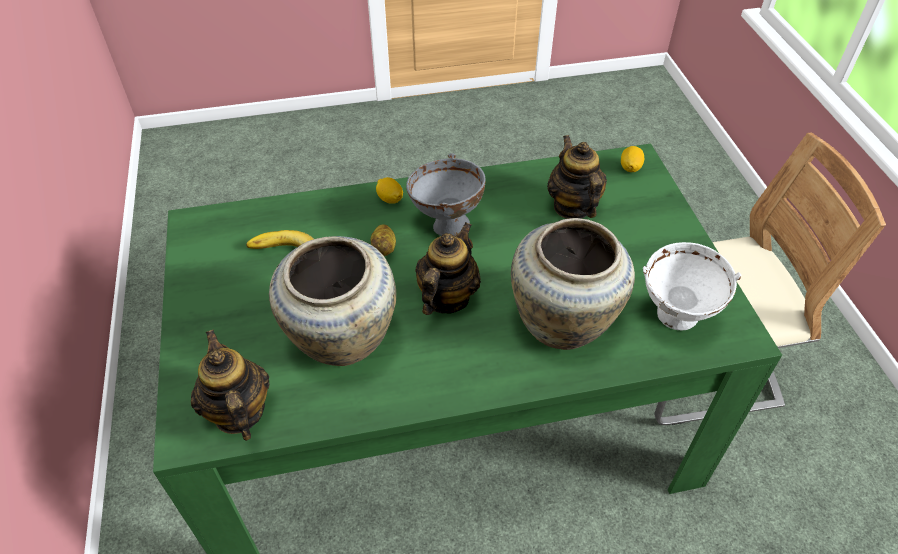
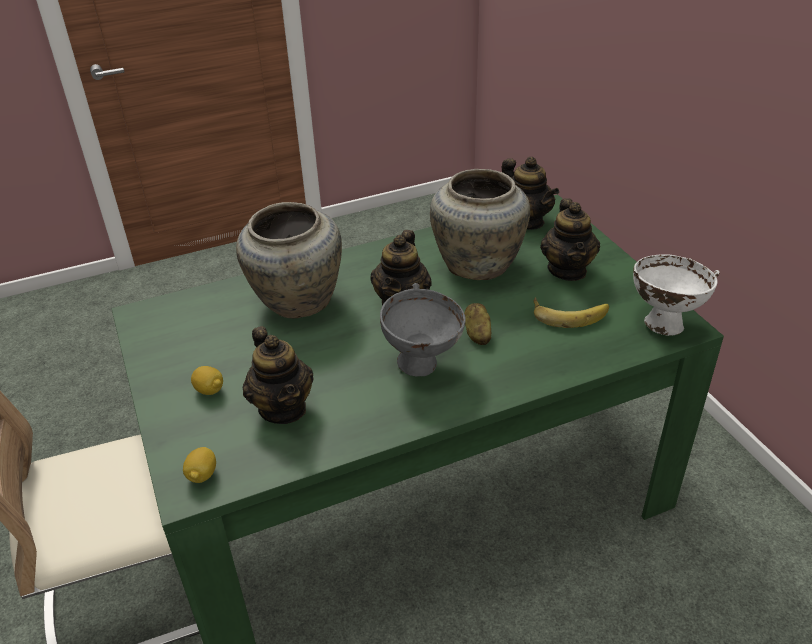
camera: 170 degrees right, 10 degrees down
(246, 313) = (567, 270): none -> teapot
(390, 199) = (496, 383): lemon -> lemon (209, 390)
(676, 319) = (194, 318): white bowl -> white bowl (662, 323)

